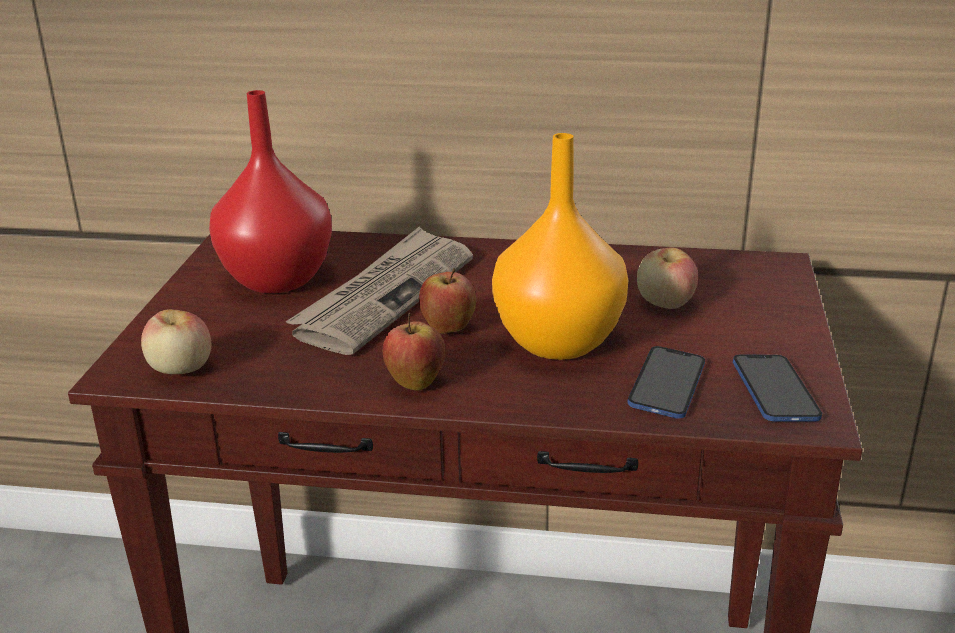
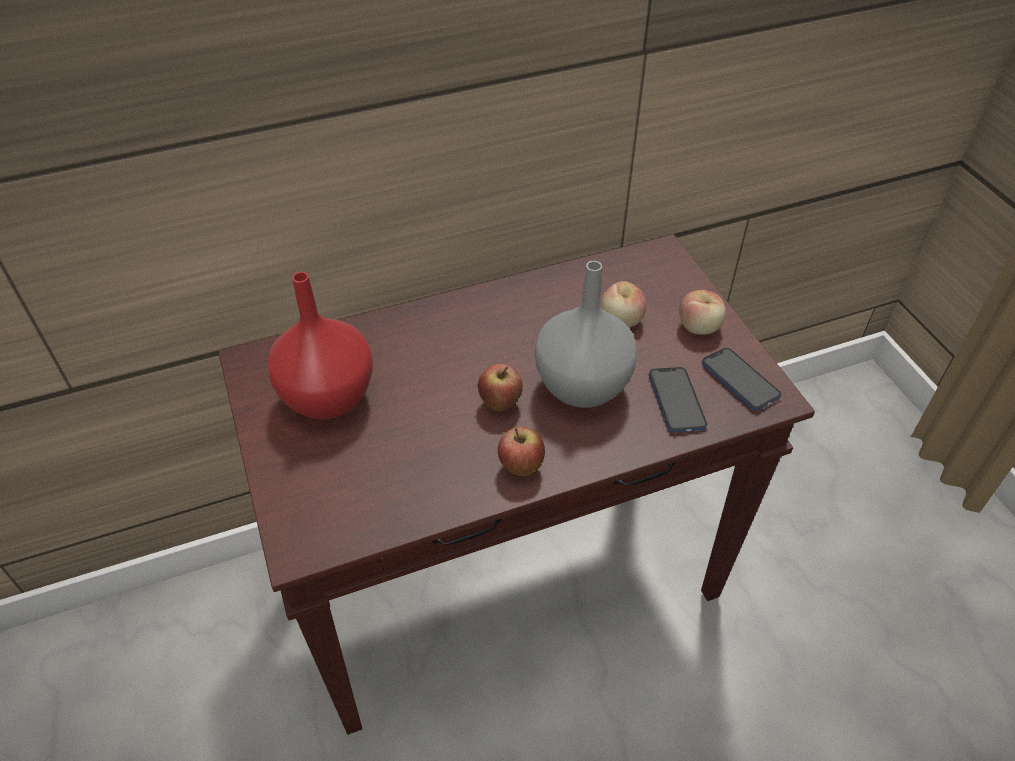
camera: 30 degrees left, 20 degrees up
(181, 369) = (340, 525): apple -> apple (699, 327)
(385, 295) = (426, 384): newspaper -> none
(555, 341) = (580, 387): orange vase -> grey vase

